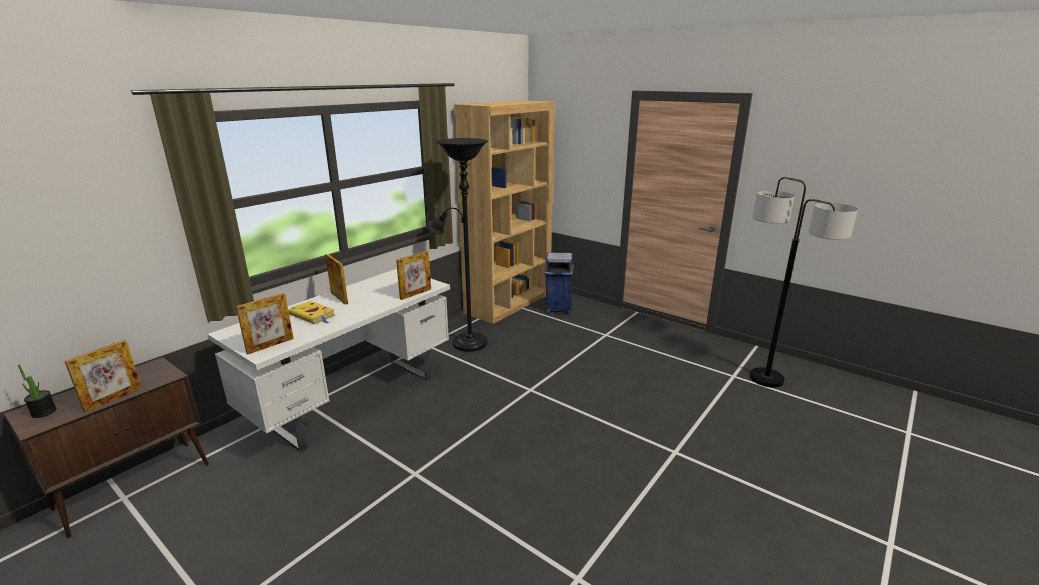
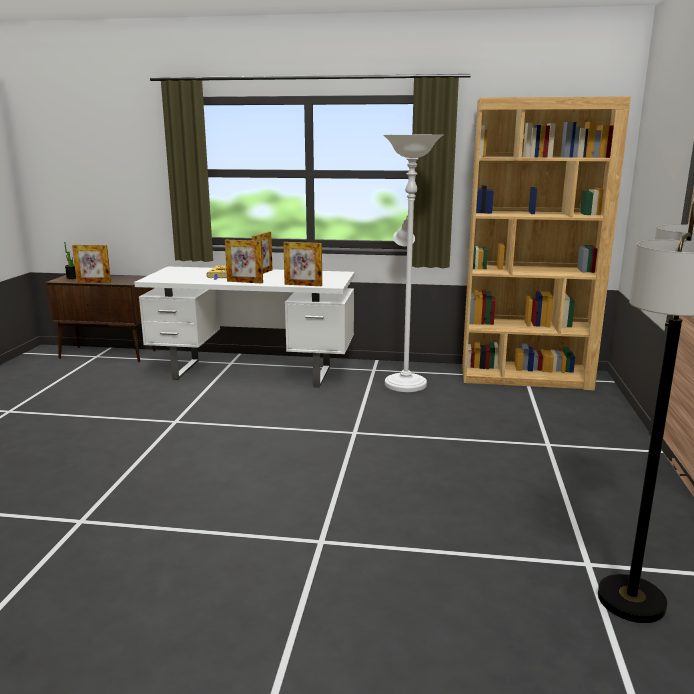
camera: 60 degrees right, 5 degrees down
(270, 345) = (163, 278): picture frame -> picture frame (245, 282)
(466, 342) = (404, 382): black floor lamp -> white floor lamp
(558, 309) = (564, 403): blue trash can -> none

